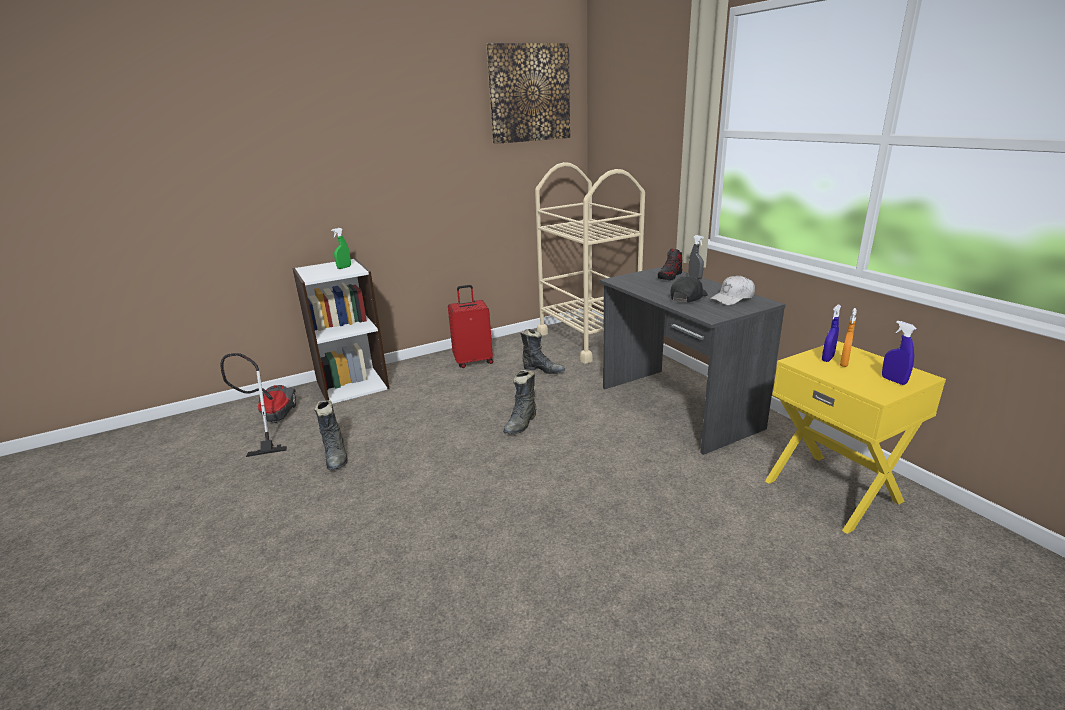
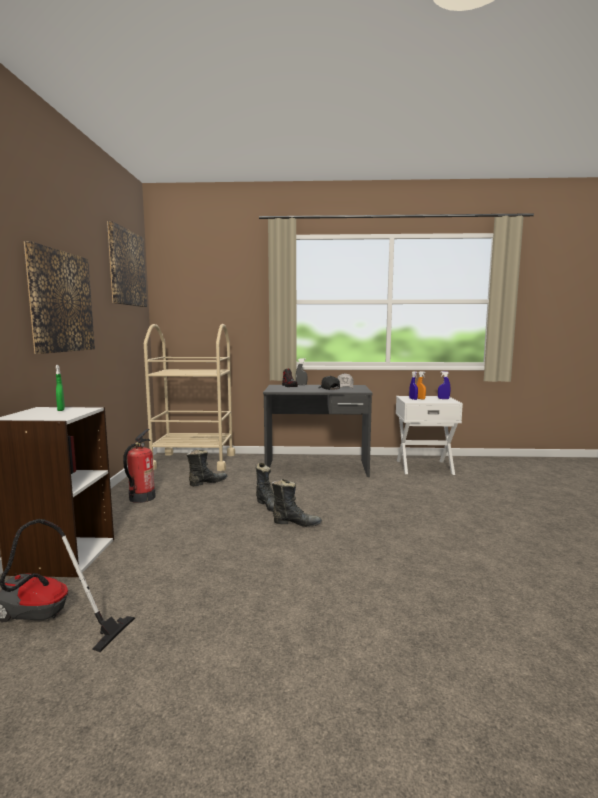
camera: 60 degrees left, 15 degrees down
(336, 456) = (198, 588): black boot -> black boot (296, 523)
(394, 157) = (60, 302): none -> picture
(473, 361) = (141, 498): red suitcase -> fire extinguisher
(833, 490) = (424, 467): yellow nightstand -> white nightstand

